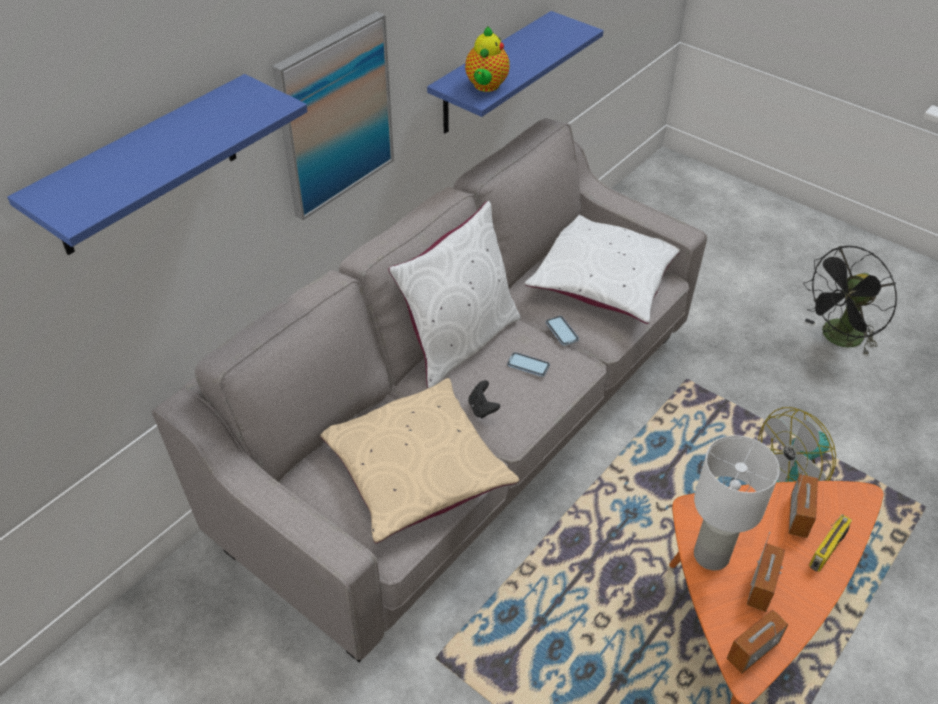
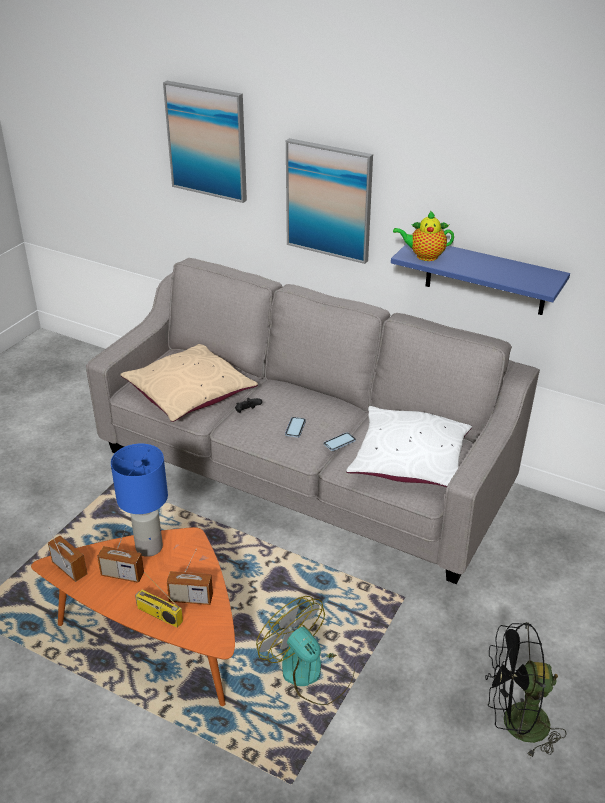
camera: 80 degrees right, 10 degrees down
(145, 167) = (207, 141): blue shelf -> picture
(459, 342) = (310, 395): white pillow -> none
(710, 556) = (149, 547): white table lamp -> blue table lamp
(837, 339) = (515, 725): black fan -> black fan turned 45 degrees counterclockwise

